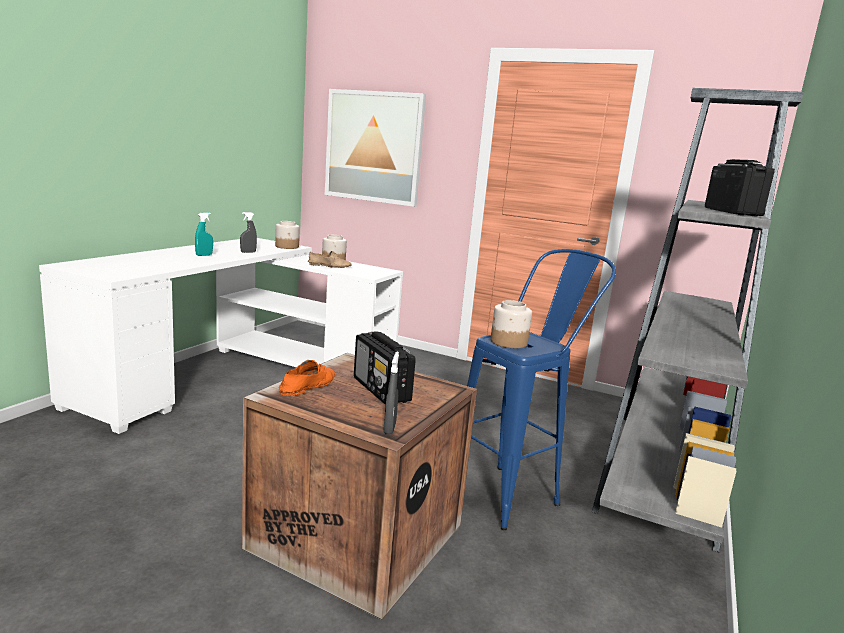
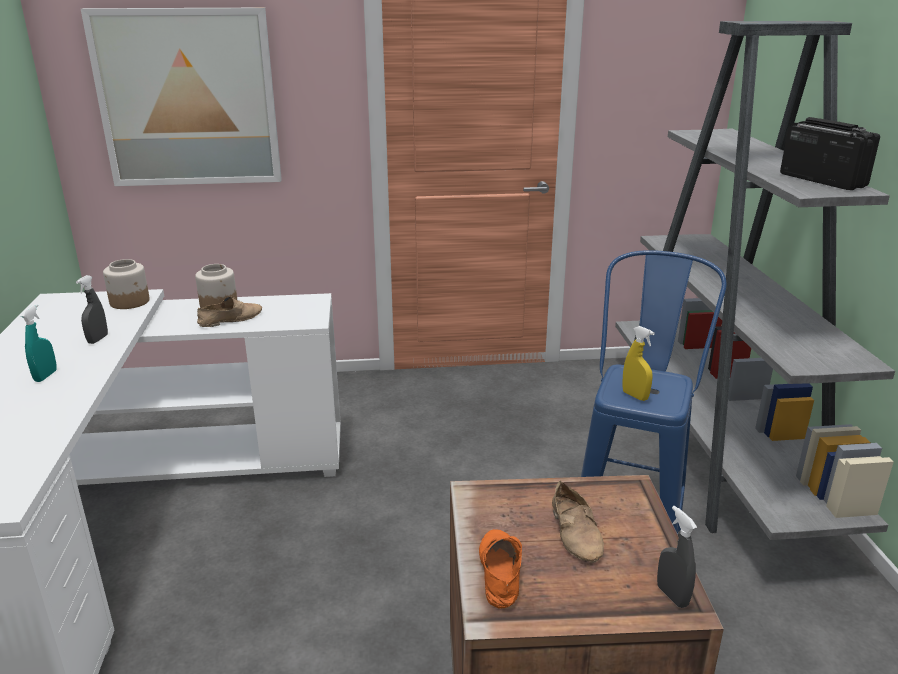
camera: 30 degrees left, 10 degrees up
(381, 390) = (577, 532): radio -> beige shoe
(508, 342) = (635, 396): jar -> yellow spray bottle

